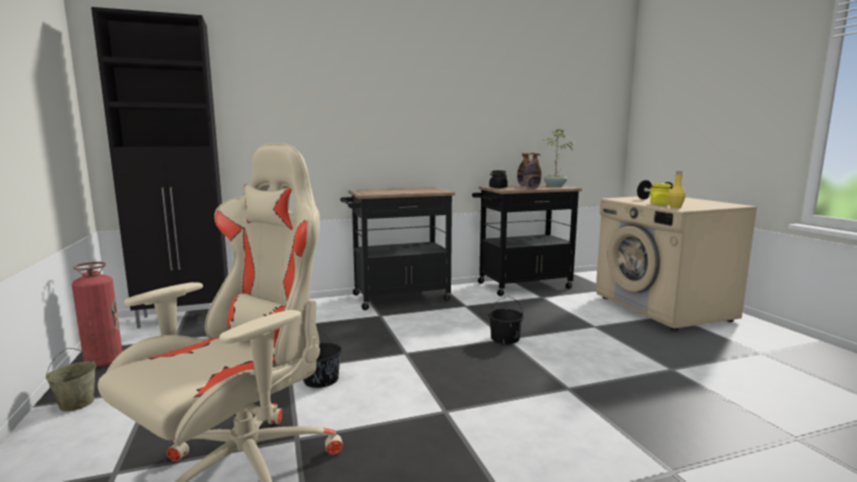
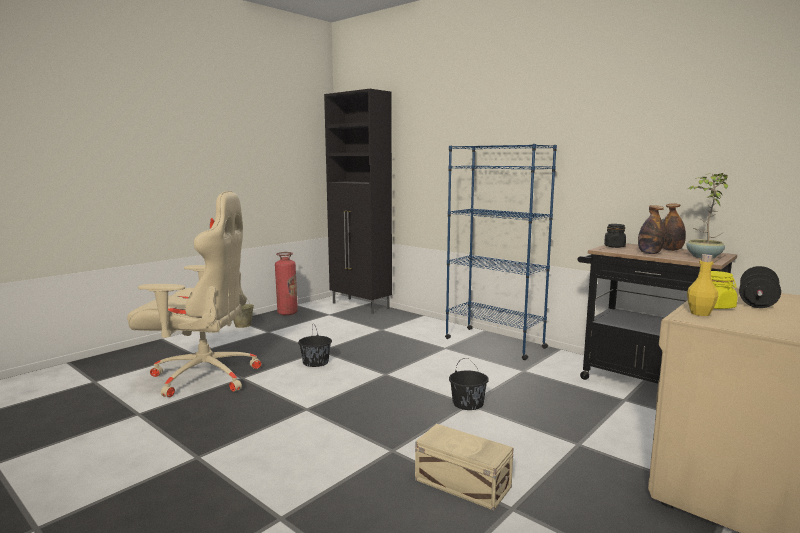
camera: 60 degrees right, 0 degrees up
(397, 298) = (494, 343): black cart -> blue bookcase
(635, 375) = (463, 484): none -> beige storage box

